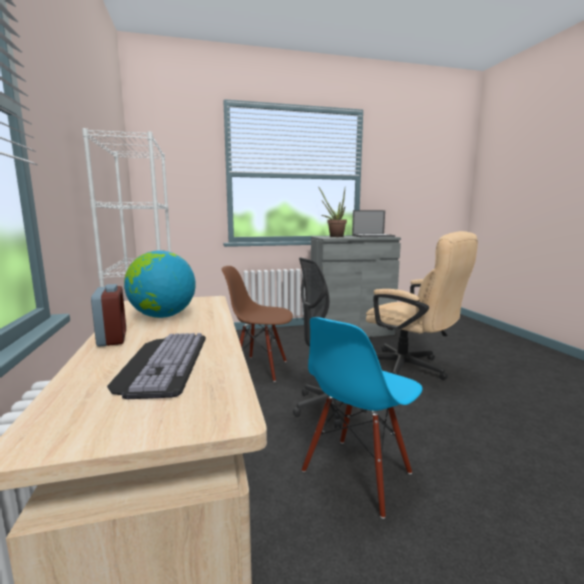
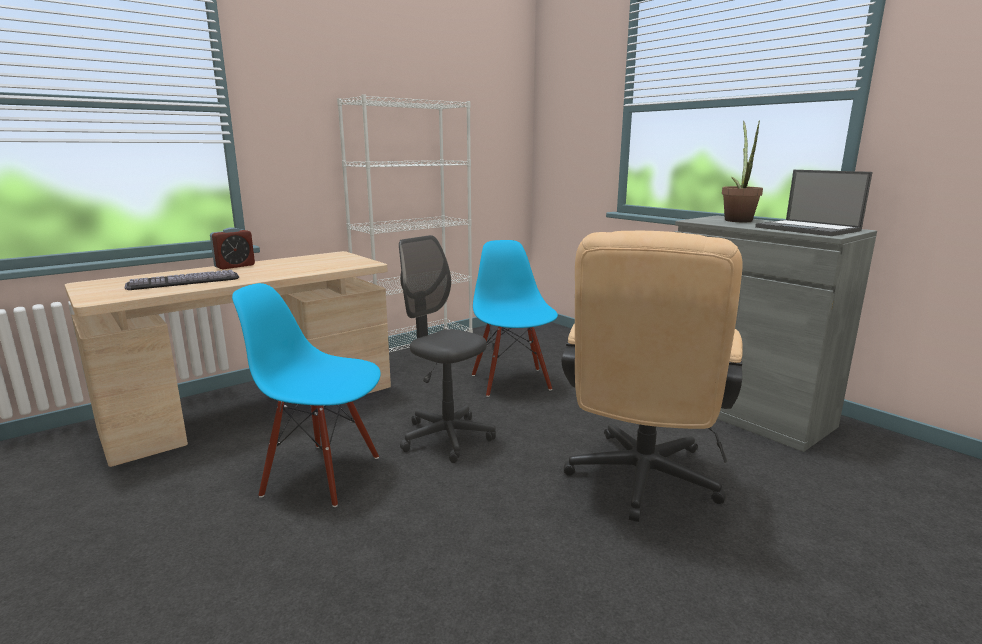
camera: 65 degrees right, 5 degrees up
(163, 316) = (297, 264): globe -> none
(260, 369) = (512, 382): brown chair -> blue chair

